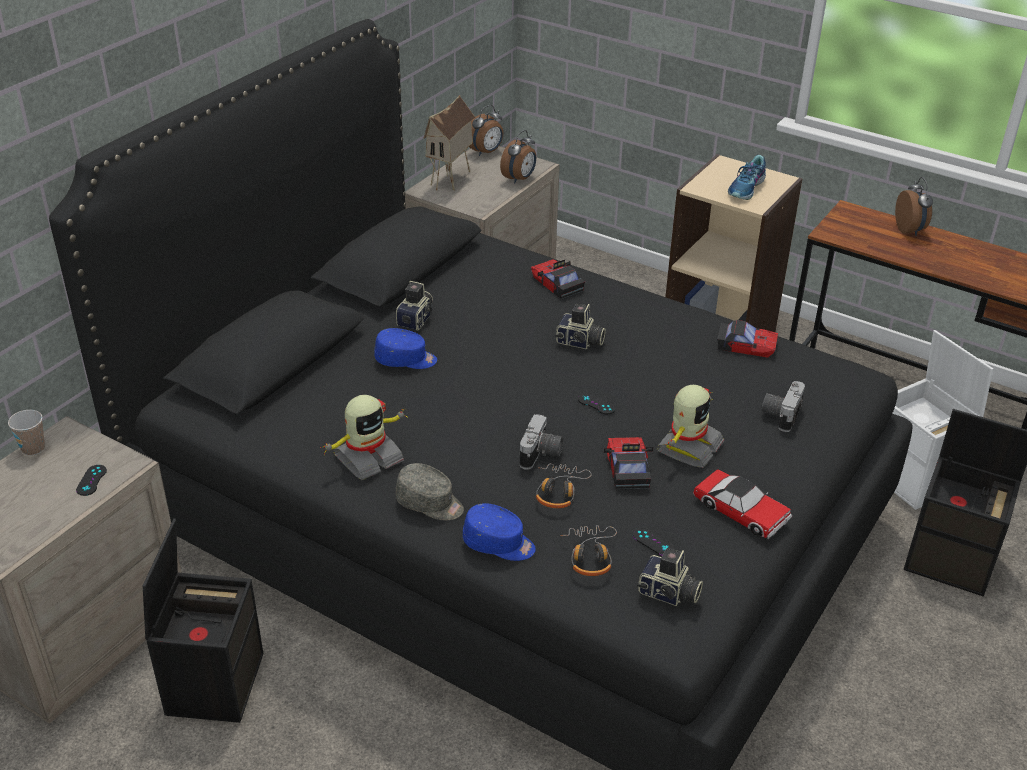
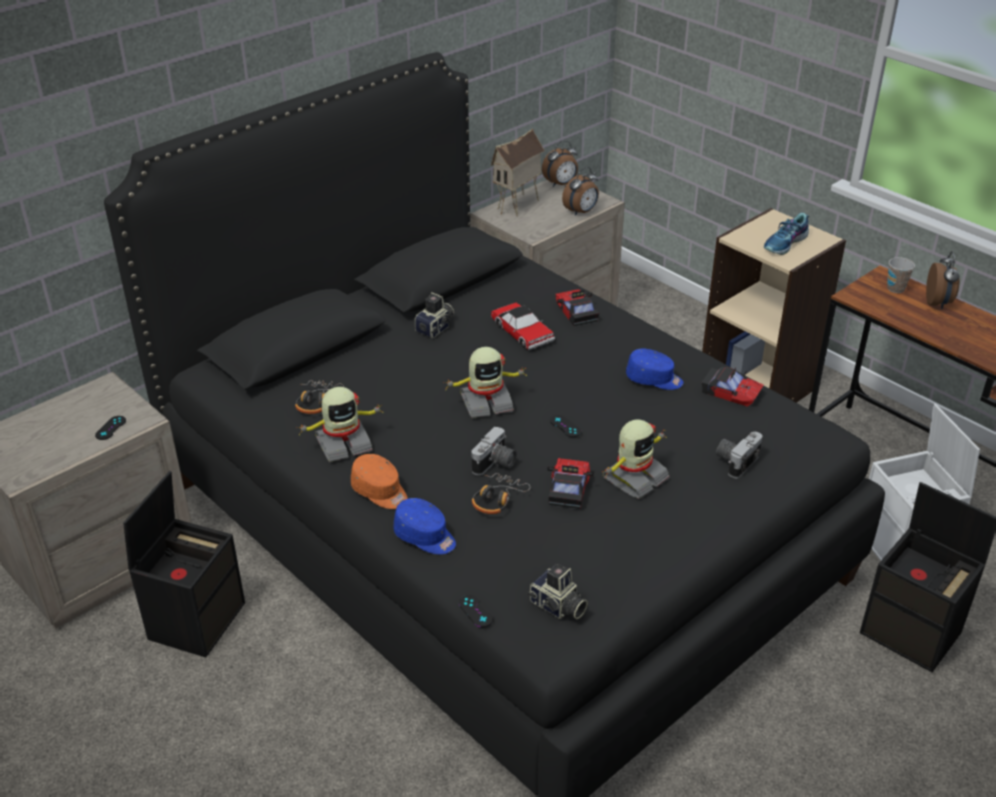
camera: 15 degrees right, 0 degrees up
(33, 448) = (76, 394): cup -> cup (895, 288)
(406, 360) = (411, 363): blue cap -> blue cap (654, 379)
(430, 503) = (380, 492): grey cap -> orange cap
(503, 391) = (486, 402): none -> toy robot
(580, 342) = (574, 368): camera -> none
(589, 556) = (500, 560): headphones -> headphones (316, 401)
(653, 542) = (563, 558): black game controller -> black game controller (475, 611)
(741, 511) = (659, 544): toy car -> toy car (522, 332)

